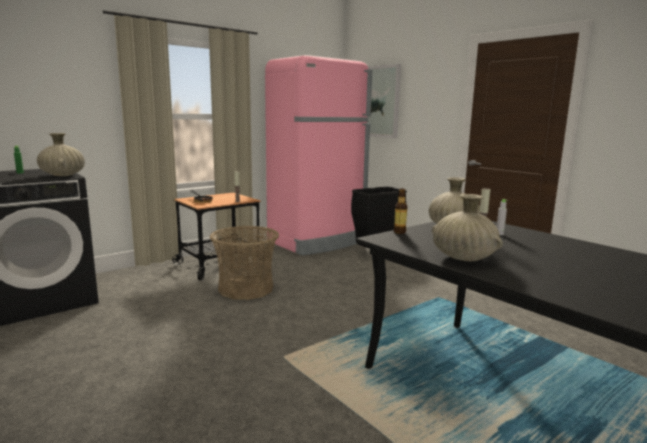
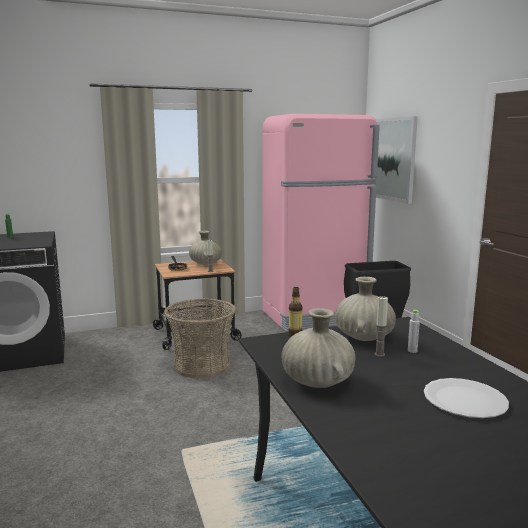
camera: 20 degrees right, 0 degrees up
(62, 175) = (37, 242): beige vase -> beige vase (205, 264)
(578, 257) = (464, 400): none -> white plate

